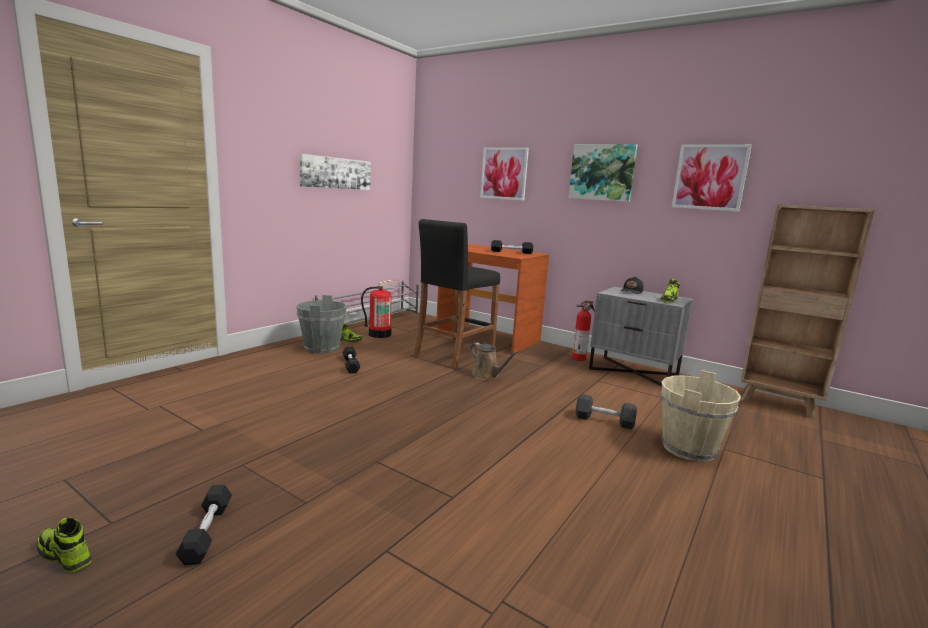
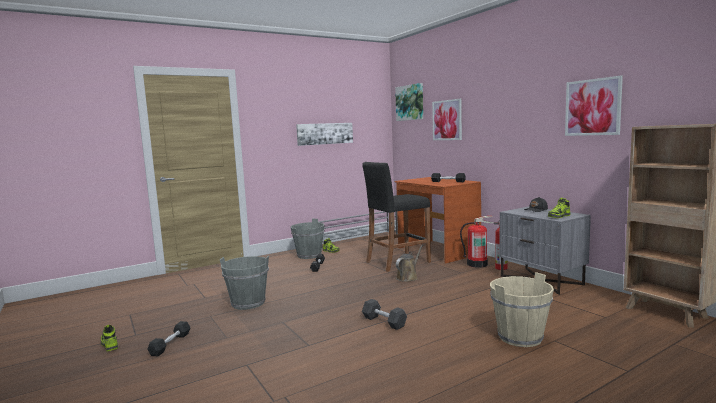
camera: 25 degrees right, 5 degrees down
(291, 433) = (248, 303): none -> grey bucket
(380, 334) = (356, 247): fire extinguisher -> fire extinguisher (477, 264)
(487, 376) = (408, 277): brown watering can -> brown watering can turned 120 degrees counterclockwise
(602, 172) = (512, 112): picture -> picture (410, 102)
(604, 421) = (468, 312): black dumbbell -> black dumbbell (384, 322)

